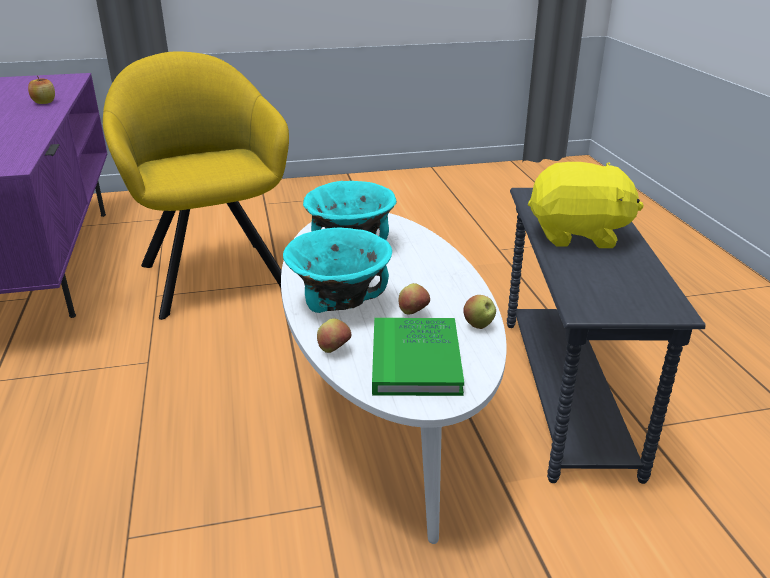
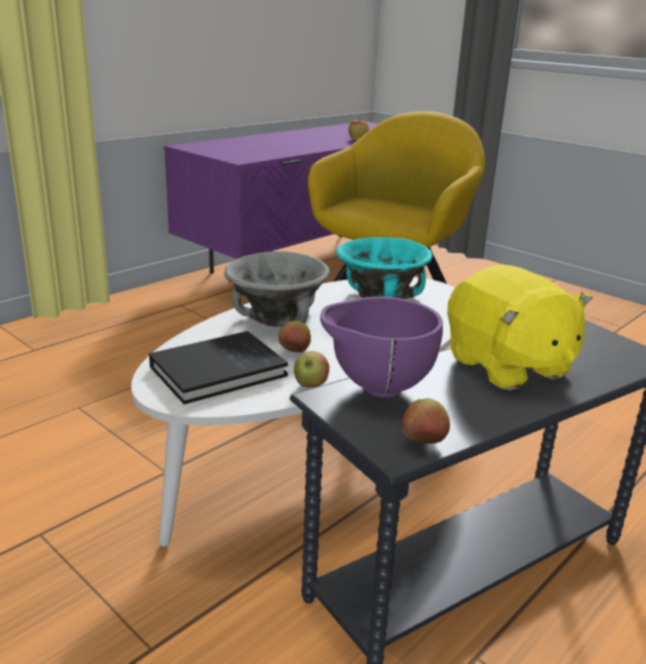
camera: 55 degrees right, 5 degrees down
(334, 350) = (199, 337): apple -> apple (423, 443)
(339, 300) = (277, 319): turquoise bowl -> grey bowl
(415, 360) = (218, 371): green book -> black book
(581, 288) = (375, 388): none -> purple bowl

